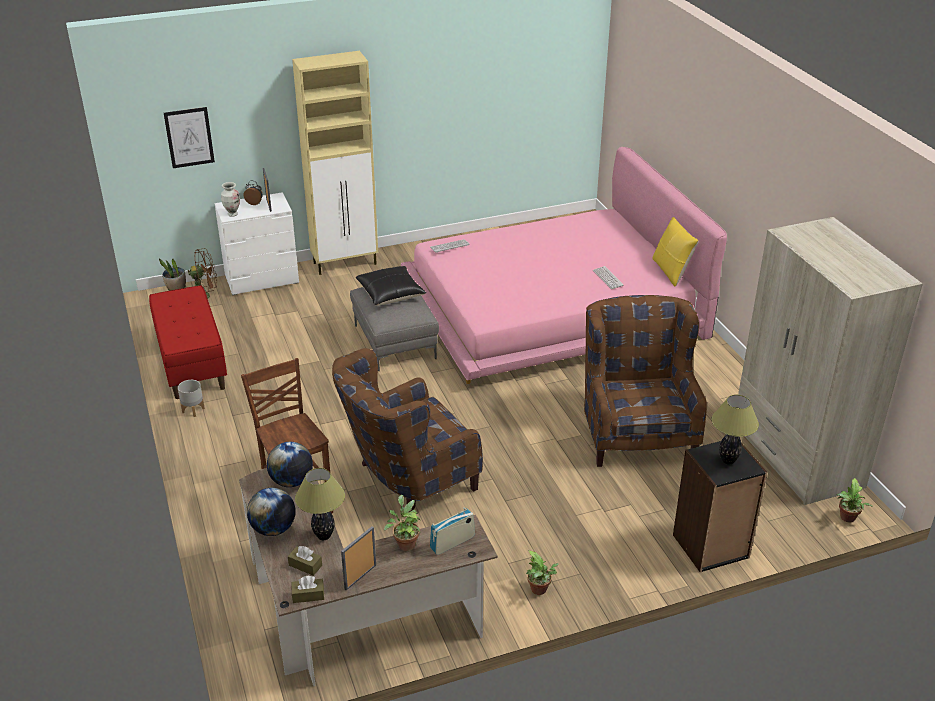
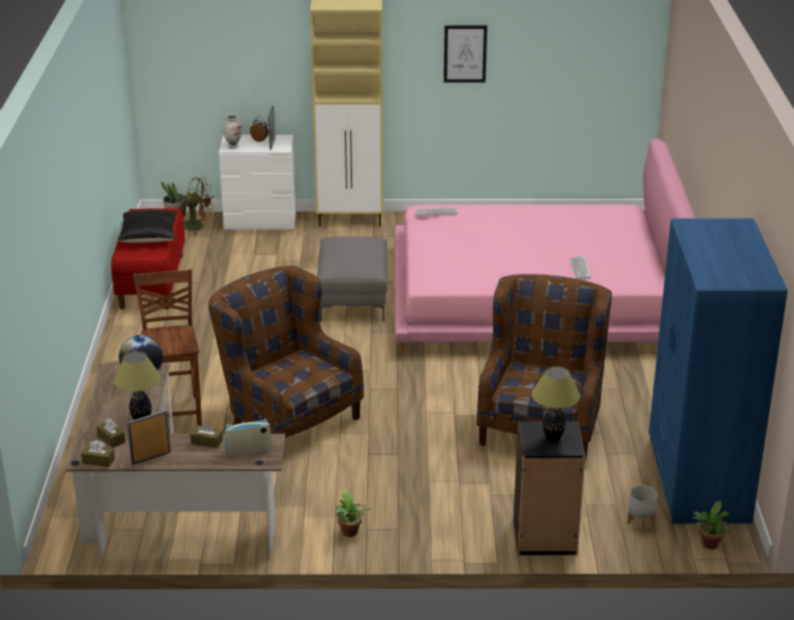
camera: 20 degrees right, 5 degrees down
(189, 137) = (204, 64): picture -> picture (465, 53)
(193, 410) = (129, 321): grey planter -> grey planter (640, 523)
(273, 529) = (103, 407): globe -> none
(390, 293) = (353, 246): black pillow -> black pillow (149, 235)
(405, 543) = (207, 442): potted plant -> brown tissue box
(406, 479) = (286, 417): brown armchair -> brown armchair turned 60 degrees clockwise
(671, 271) = (654, 274): yellow pillow -> none
(796, 456) = (697, 480): beige wardrobe -> blue wardrobe

